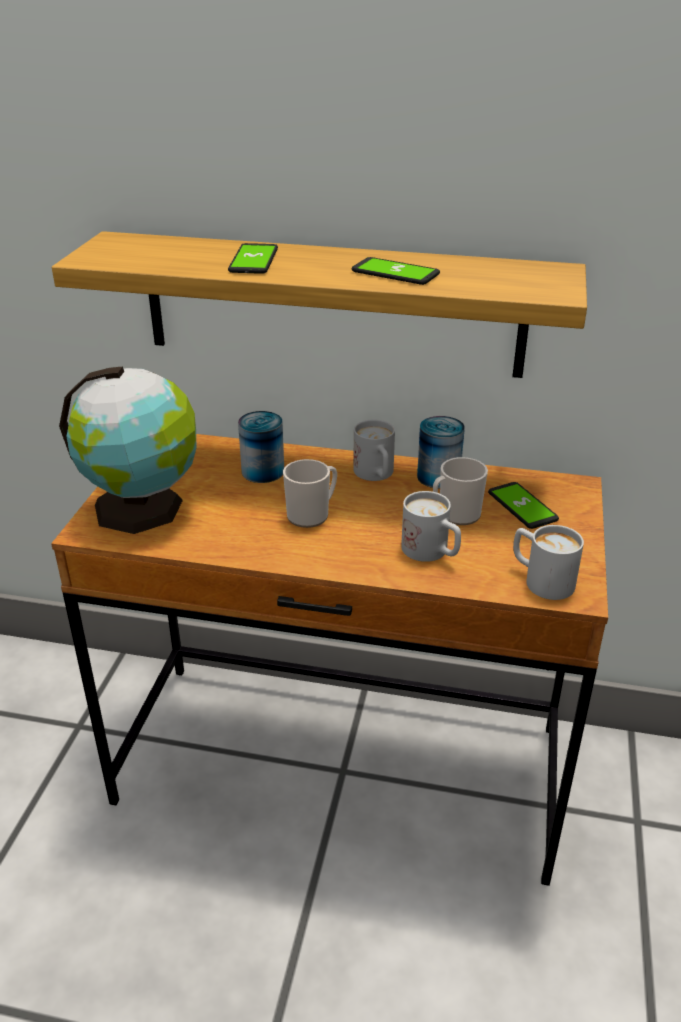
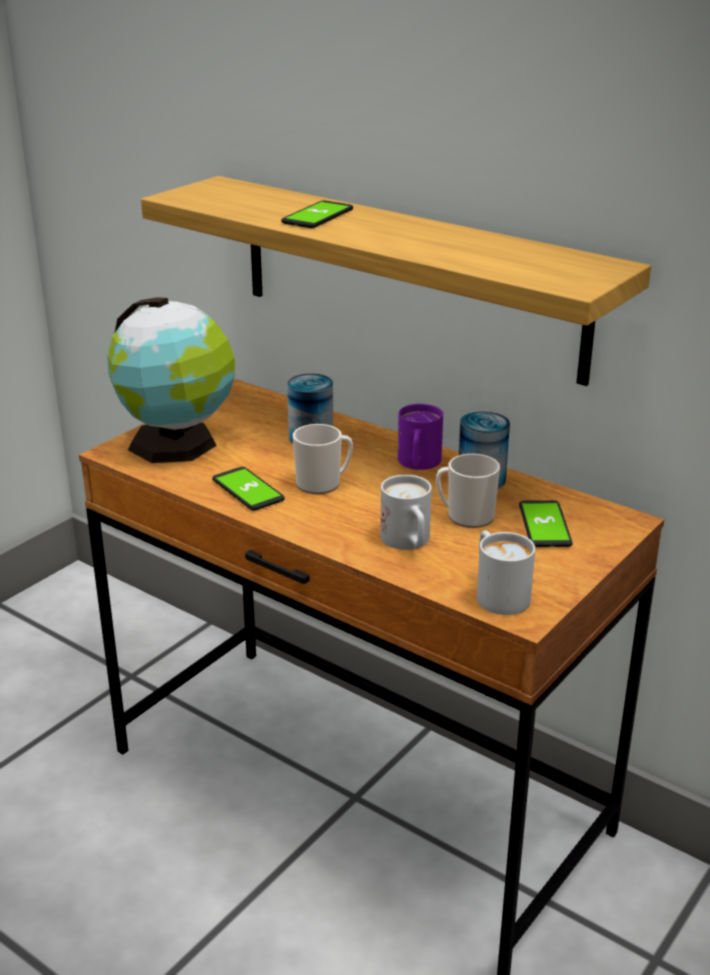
camera: 25 degrees right, 5 degrees down
(376, 475) = (418, 464): white mug -> purple mug
(395, 273) = (436, 245): phone -> phone (247, 490)

